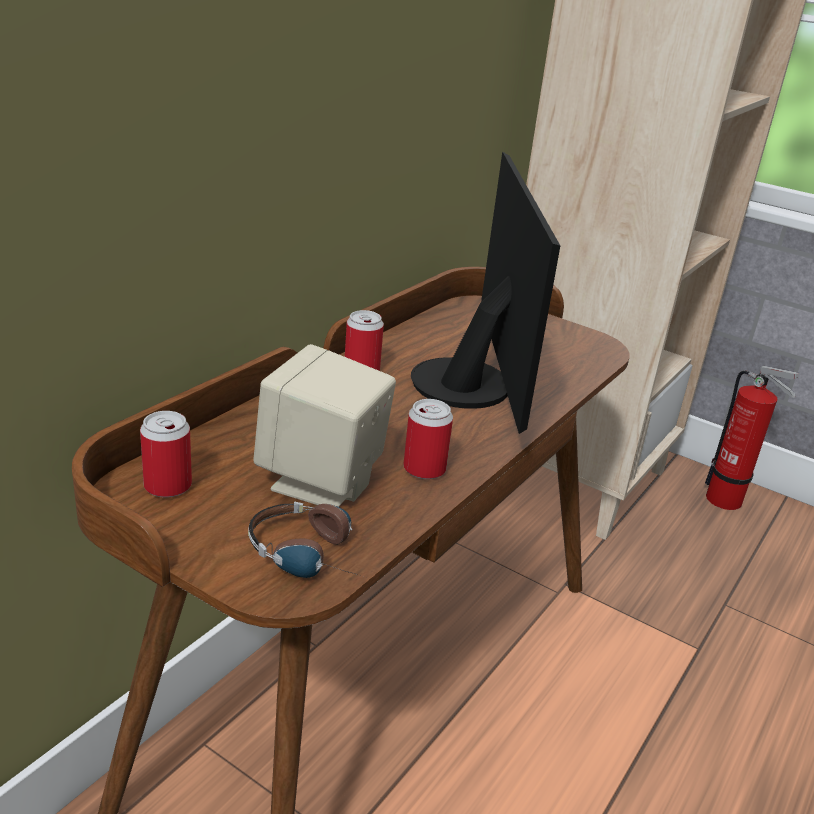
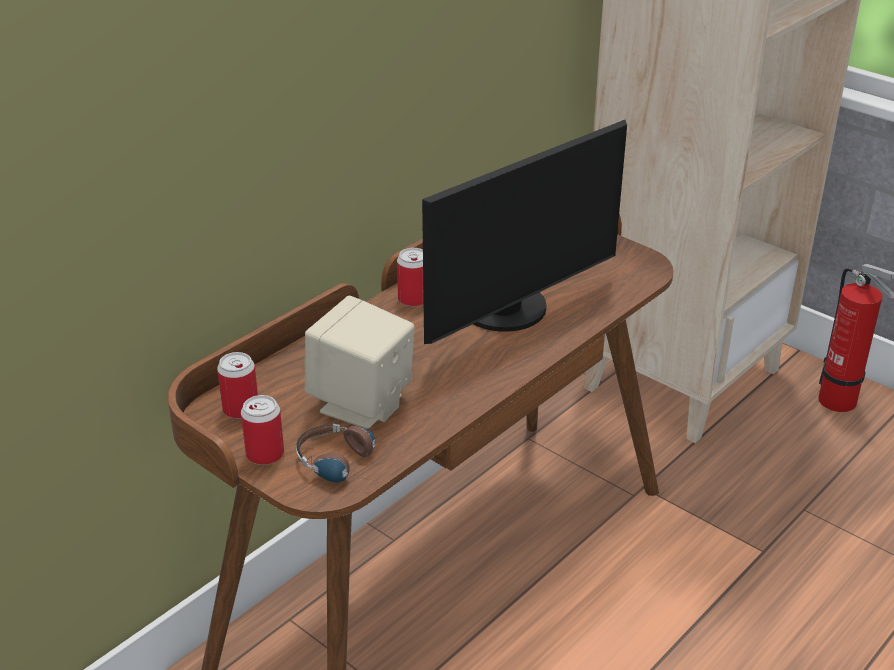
camera: 10 degrees right, 5 degrees up
(424, 469) = (448, 393): can -> can (265, 454)
(472, 384) = (510, 311): monitor -> monitor turned 45 degrees clockwise

